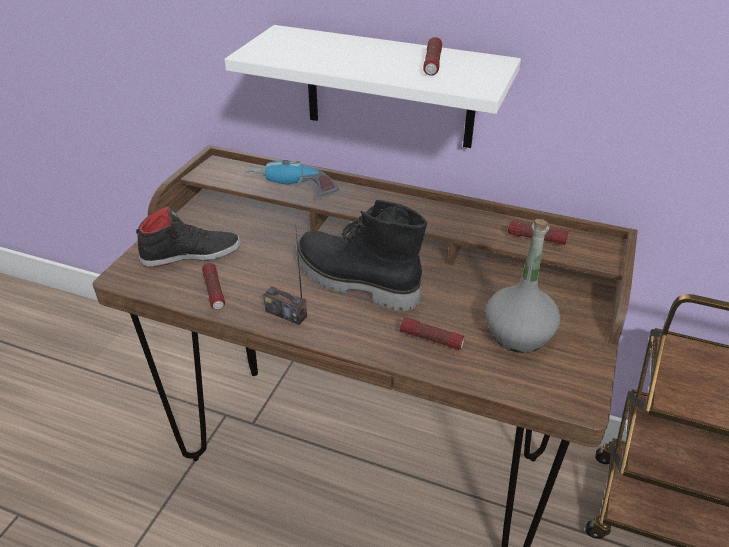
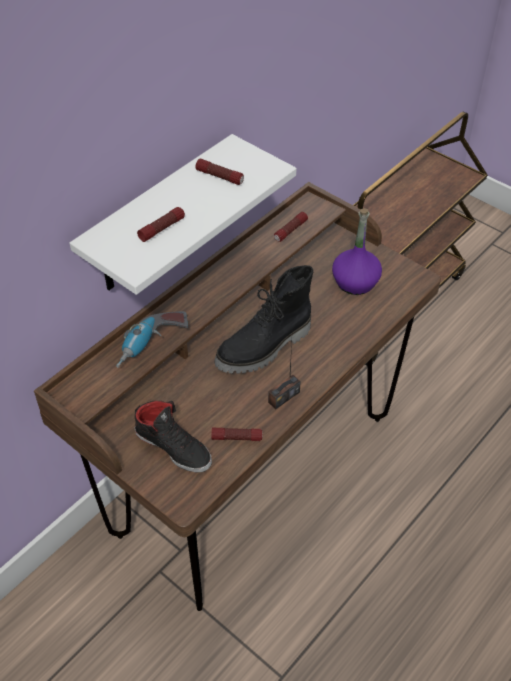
camera: 70 degrees left, 10 degrees up
(191, 253) = (174, 446): black shoe -> black shoe turned 120 degrees clockwise
(431, 339) = (343, 325): flashlight -> flashlight (162, 229)
(518, 334) = (355, 282): grey bottle -> purple bottle

